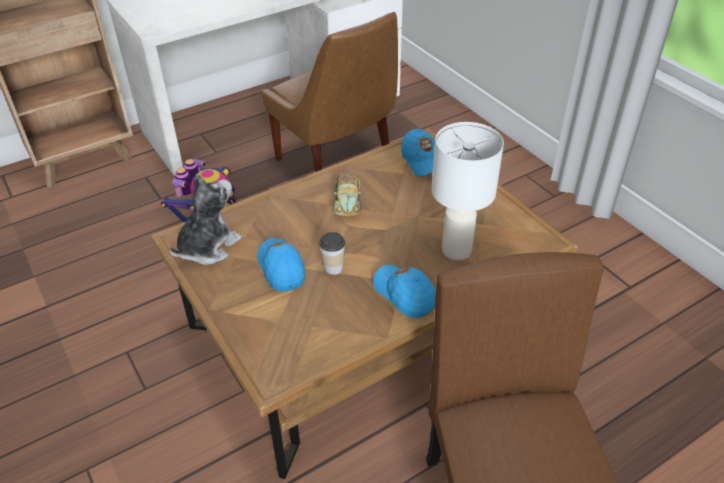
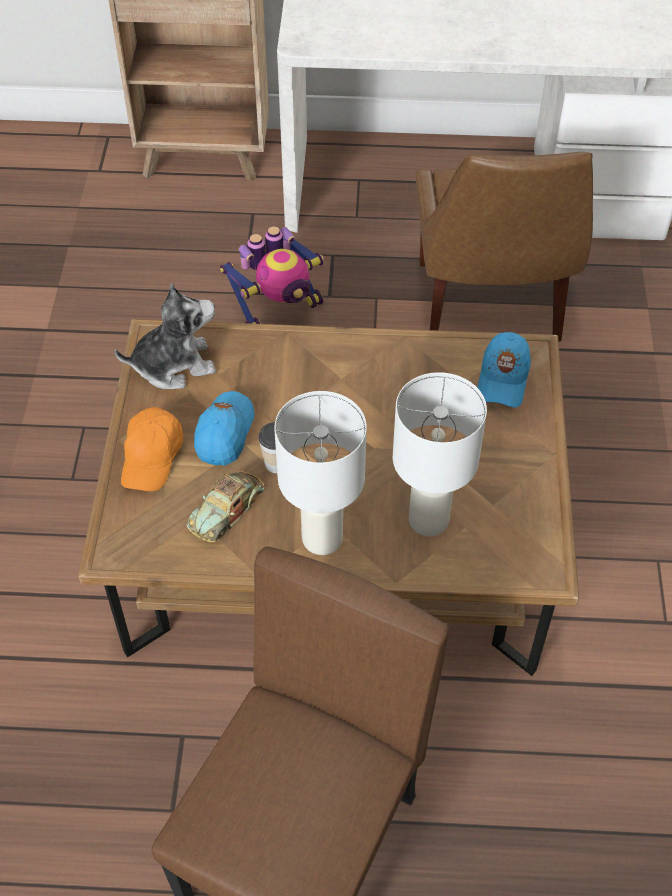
camera: 35 degrees right, 10 degrees up
(244, 307) = (152, 457): none -> orange cap
(347, 200) = (367, 385): toy car -> toy car (226, 510)
(404, 294) = (321, 539): blue cap -> white table lamp

